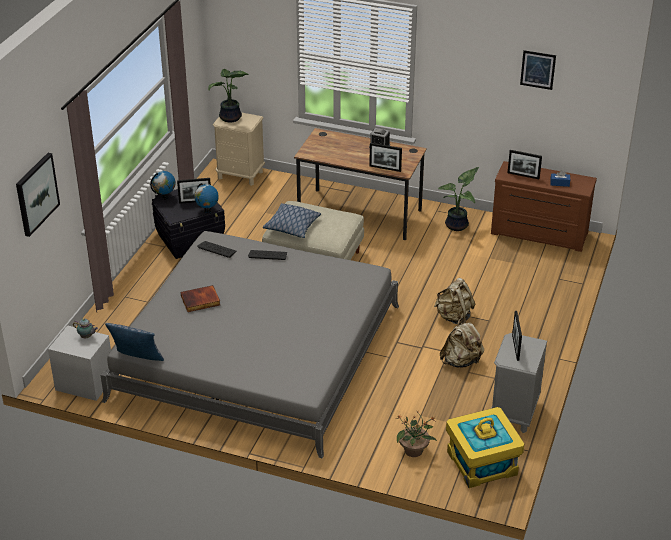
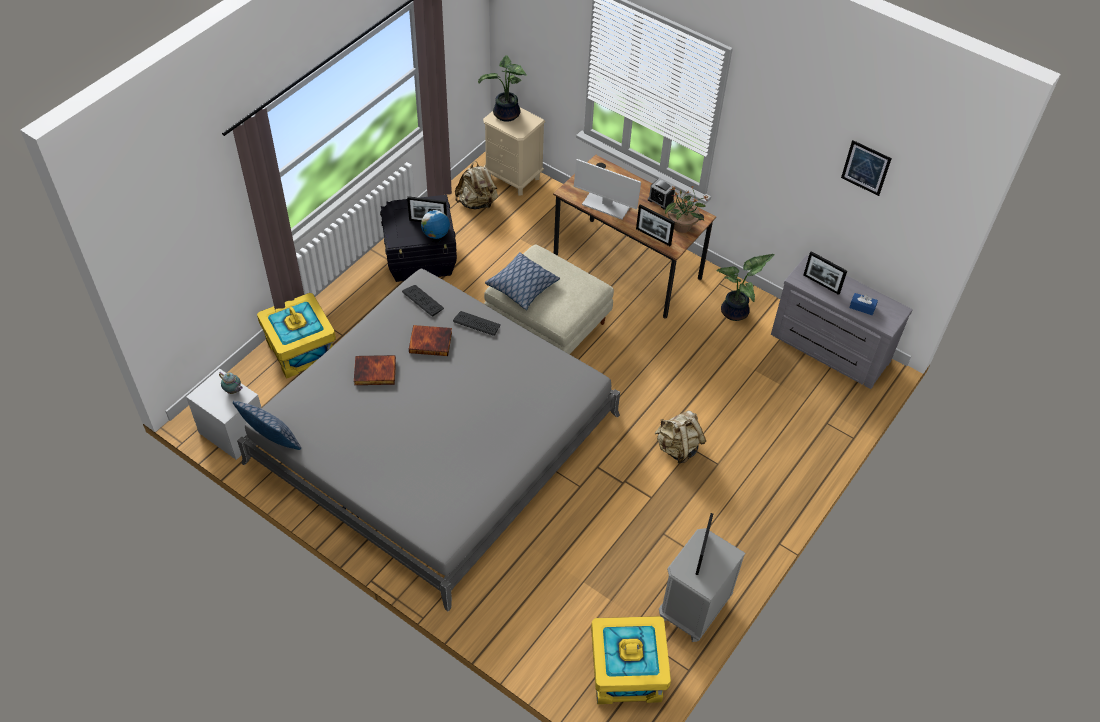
camera: 15 degrees right, 15 degrees up
(36, 194) = (186, 226): picture -> none
(117, 318) = (301, 350): none -> yellow storage box
(164, 197) = (397, 207): globe -> none
(236, 273) = (431, 341): none -> book
(338, 156) = (605, 205): none -> monitor
(414, 451) = (555, 631): potted plant -> potted plant (682, 226)
(461, 361) = (661, 516): beige backpack -> beige backpack (477, 203)
(539, 234) = (828, 350): brown dresser -> grey dresser

